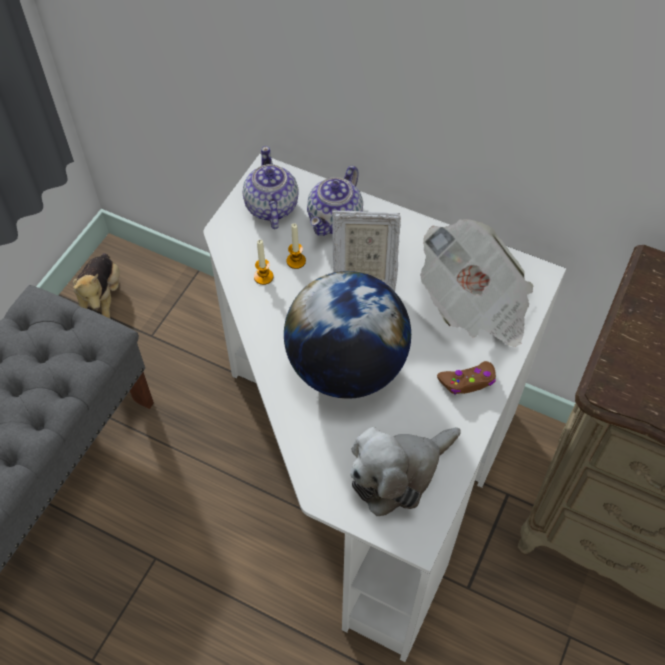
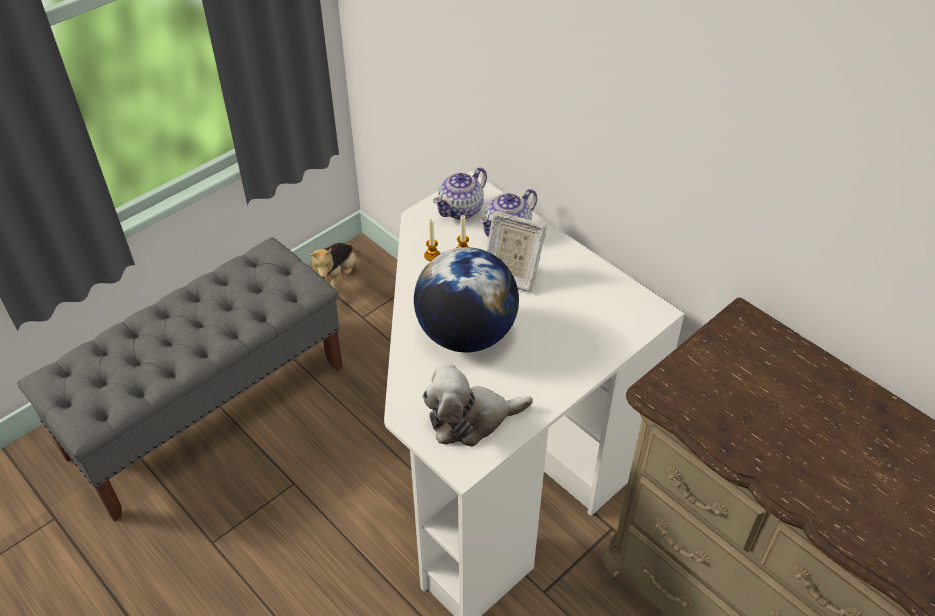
camera: 20 degrees right, 10 degrees down
(271, 207) = (461, 209): teapot -> teapot turned 150 degrees counterclockwise
(467, 381) = (559, 371): brown game controller -> none
(475, 303) = (593, 318): newspaper -> none

